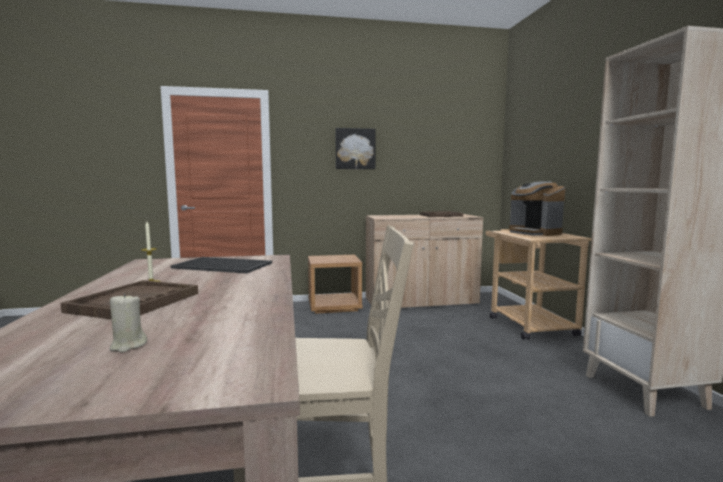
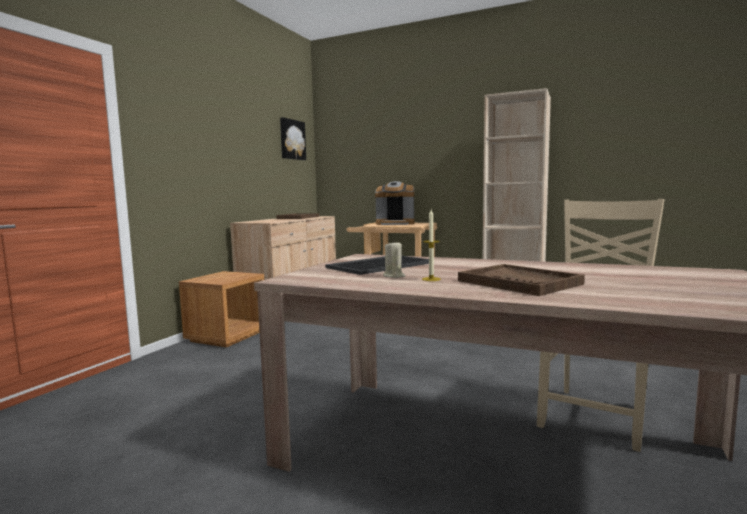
camera: 55 degrees left, 0 degrees up
(128, 346) = (653, 283): beige candle -> beige candle (394, 276)
(355, 149) = (212, 142): picture -> picture (292, 139)

